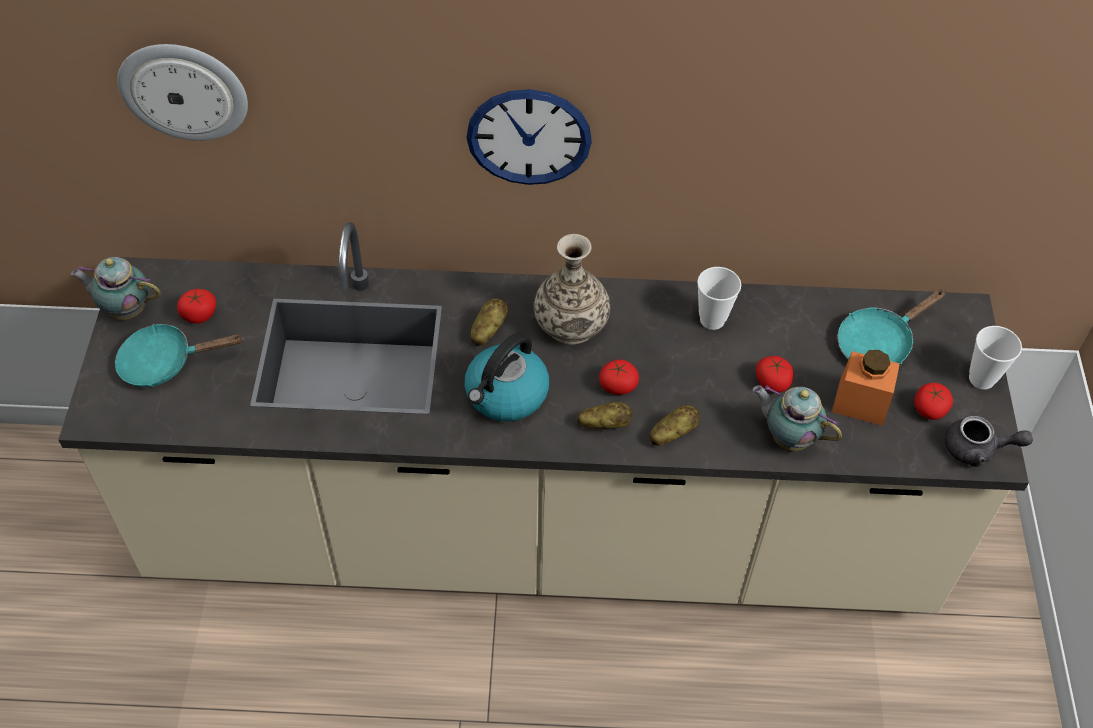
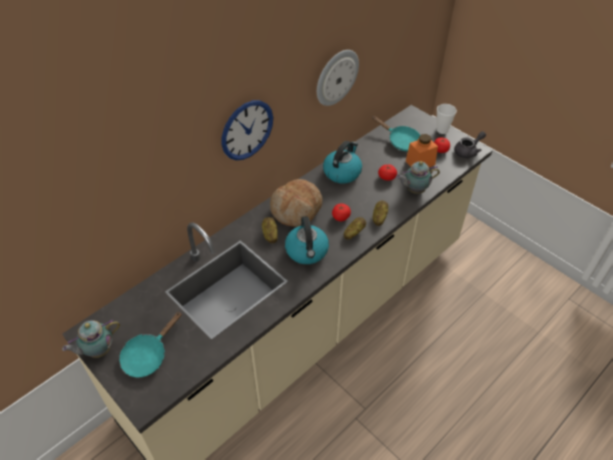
camera: 45 degrees left, 5 degrees down
(184, 90) = (82, 202): wall clock -> wall clock (336, 77)
(199, 314) = (138, 324): tomato -> none
(570, 323) = (296, 209): vase -> bread
(712, 320) = (342, 172): cup -> kettle
(878, 343) = (401, 141): turquoise frying pan -> turquoise frying pan turned 60 degrees counterclockwise

